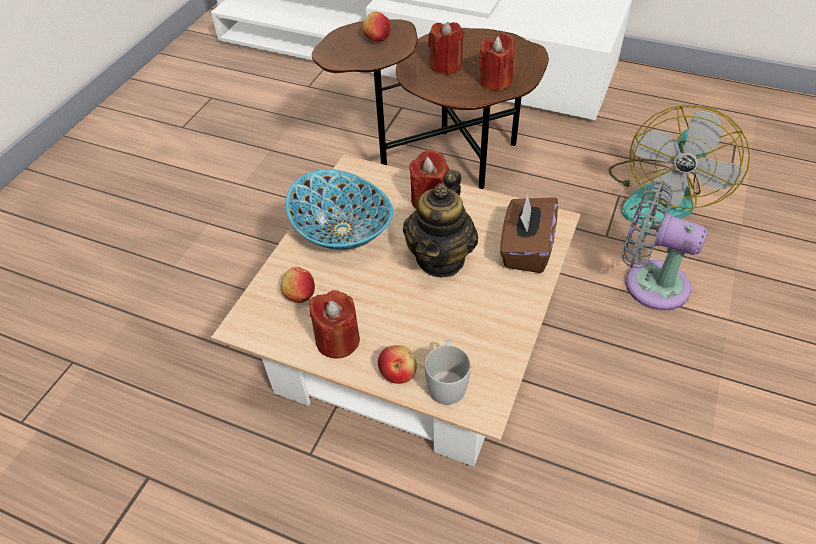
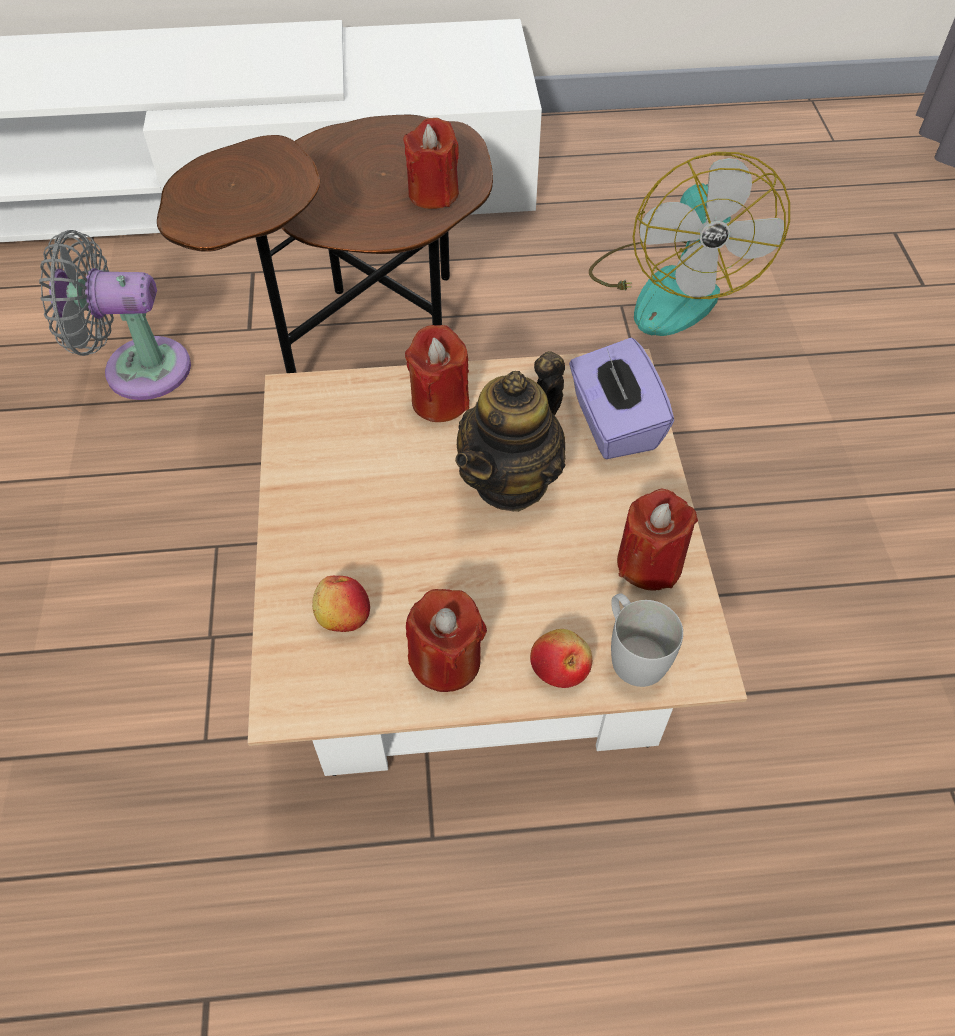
camera: 30 degrees left, 5 degrees up
(341, 231) = (342, 494): bowl -> none
(377, 38) = (249, 175): apple -> none
(441, 258) = (511, 480): teapot -> teapot turned 45 degrees clockwise
(446, 66) = (346, 190): red candle -> red candle (649, 563)
(525, 249) = (613, 423): brown tissue box -> purple tissue box
(649, 282) = (722, 408): grey fan -> grey fan (138, 369)

